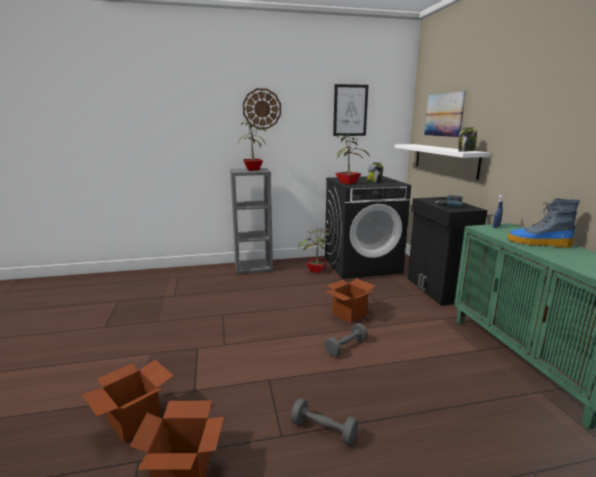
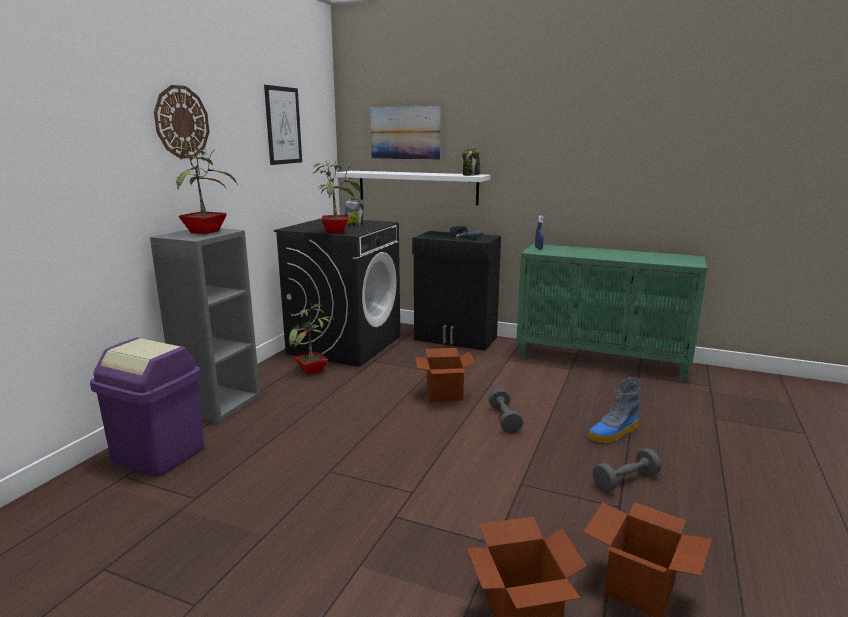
camera: 55 degrees left, 0 degrees up
(200, 275) = (159, 454): none -> purple trash can
(538, 243) = (595, 253): boot -> boot (613, 433)

